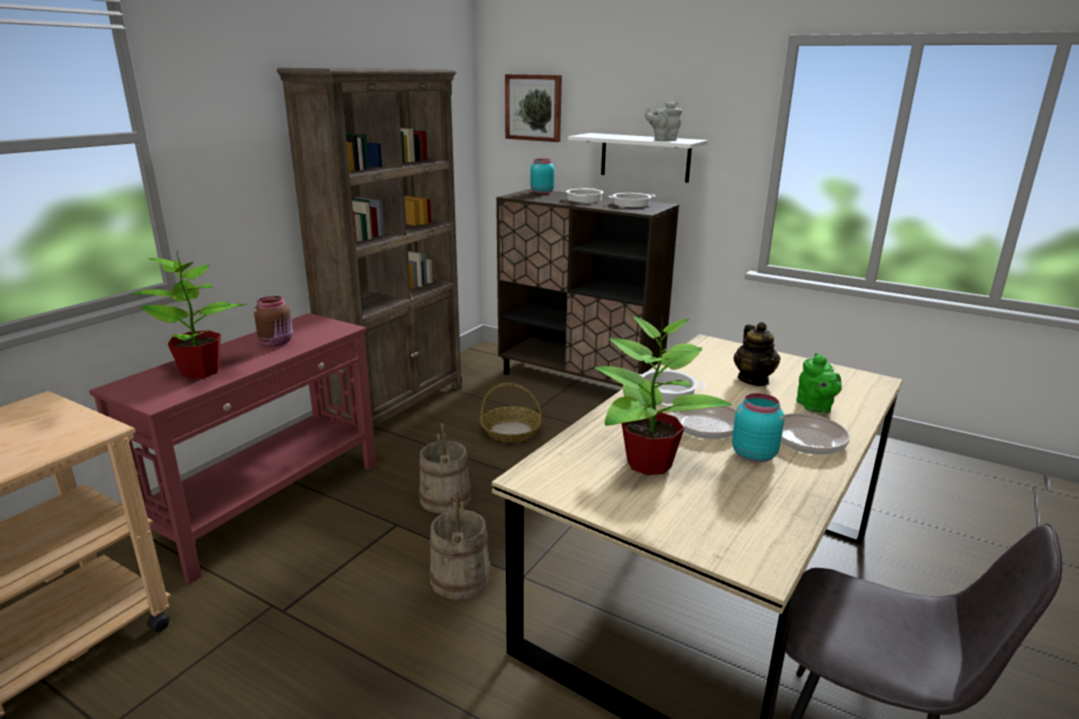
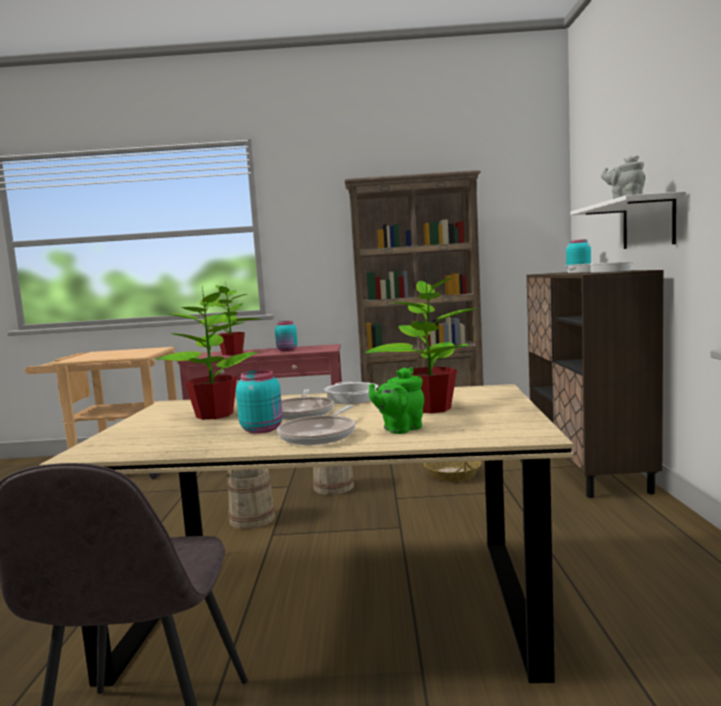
camera: 60 degrees right, 15 degrees down
(277, 342) = (287, 350): brown jar -> turquoise jar
(534, 107) = (591, 195): picture -> none
(753, 380) = (430, 408): teapot -> potted plant

